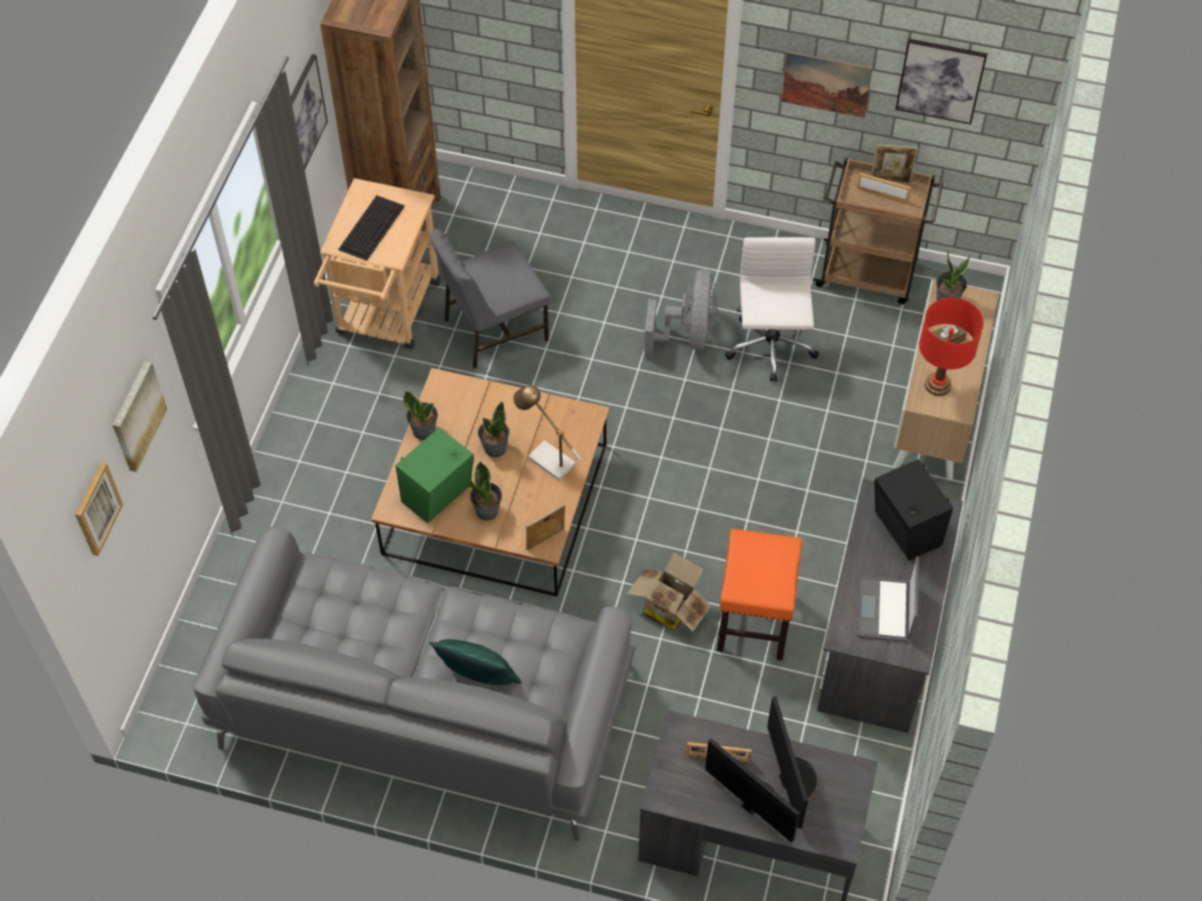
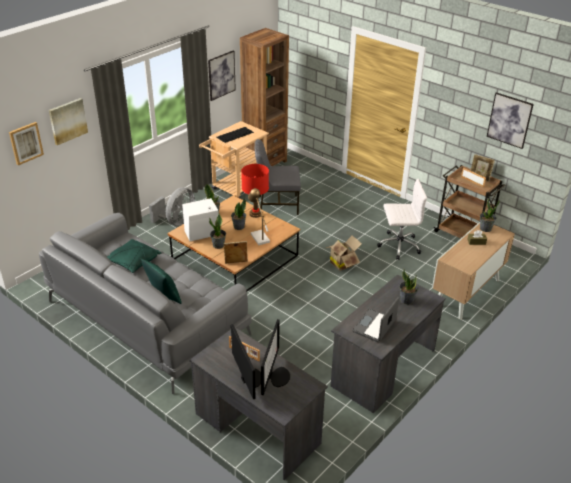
camera: 25 degrees right, 20 degrees down
(369, 623) = (133, 262): none -> green pillow
(439, 495) = (202, 234): green speaker -> white speaker
(669, 608) = (285, 320): cardboard box -> cardboard box (342, 263)
(687, 335) = (362, 230): grey fan -> grey fan (176, 221)
(754, 620) = (323, 339): orange stool -> none
(770, 348) = (398, 245): white office chair -> white office chair turned 60 degrees clockwise
(826, 84) = (456, 118): picture -> none
(905, 531) = (406, 300): black speaker -> potted plant
(937, 385) = (461, 256): red table lamp -> red table lamp (255, 214)

